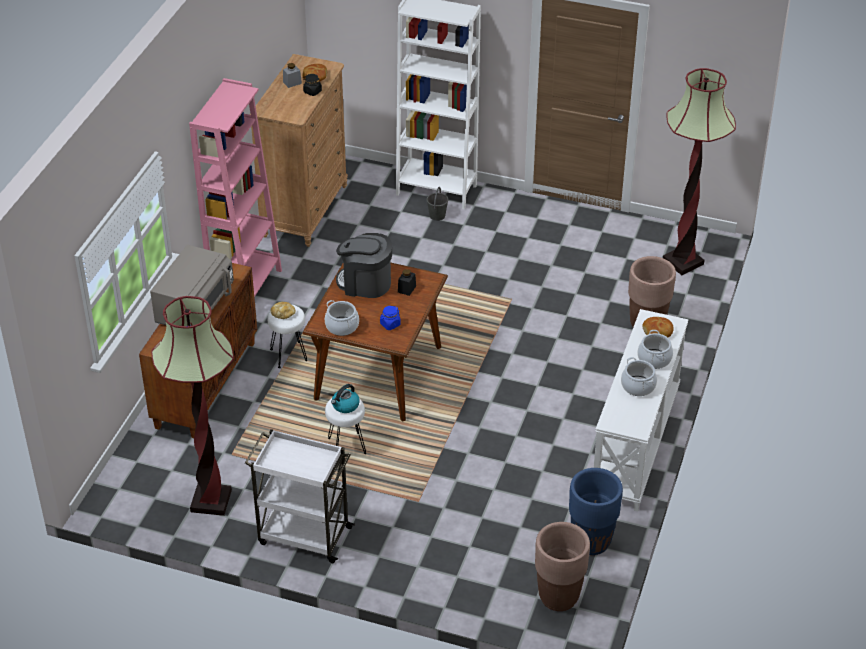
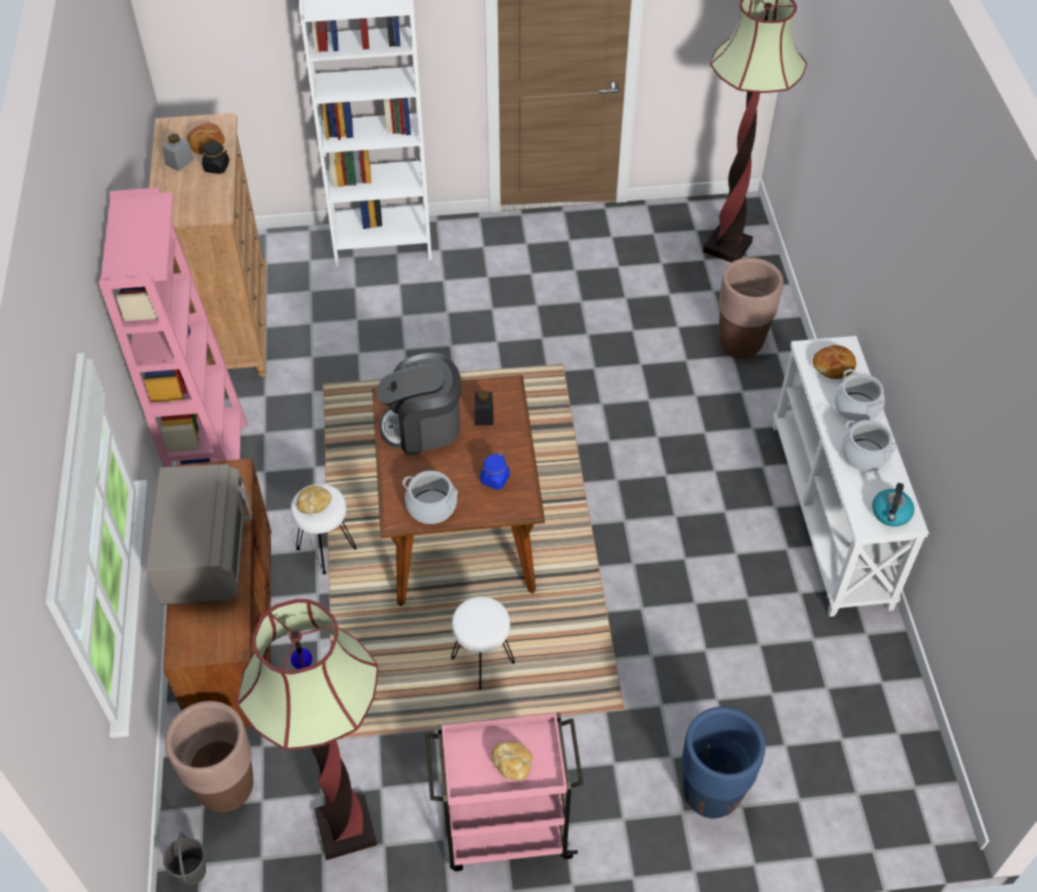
camera: 25 degrees left, 10 degrees up
(301, 464) = (512, 764): none -> bread
(303, 535) = (504, 829): white cart -> pink cart
(345, 406) = (481, 619): kettle -> kettle (891, 514)
(437, 215) = (404, 278): grey bucket -> grey bucket (191, 870)
(559, 597) = (883, 781): brown planter -> brown planter (226, 788)
(591, 542) = (869, 679): blue planter -> blue planter (711, 794)

